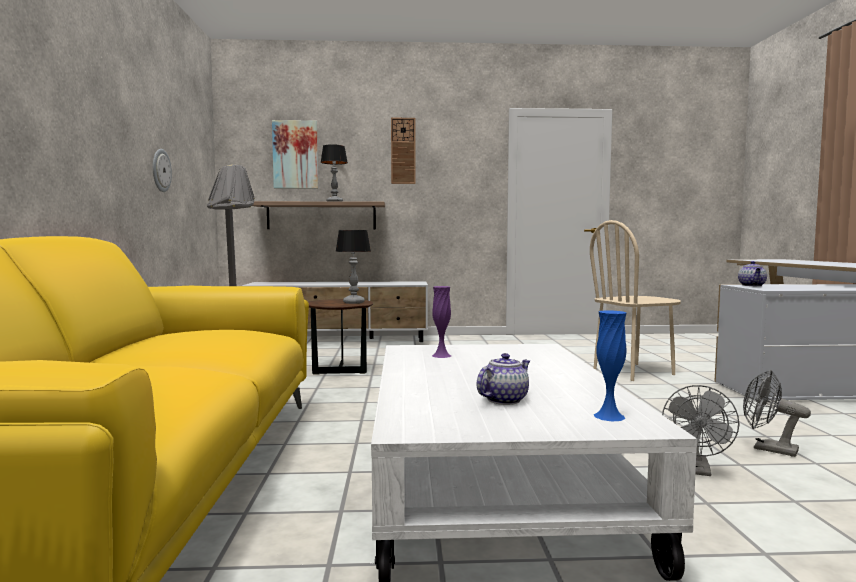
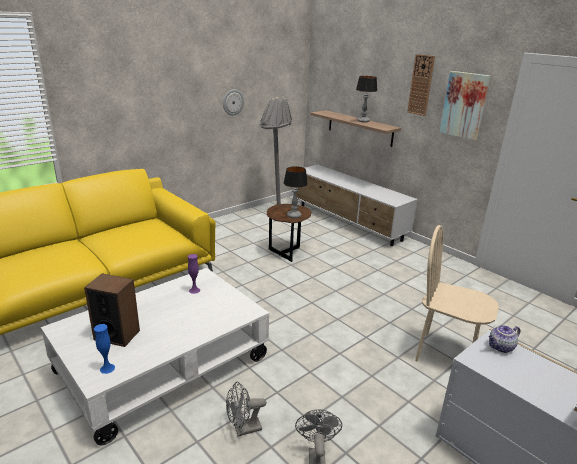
camera: 50 degrees right, 20 degrees up
(295, 154) = (350, 78): picture -> picture (464, 105)
(504, 400) = (117, 335): teapot -> speaker

